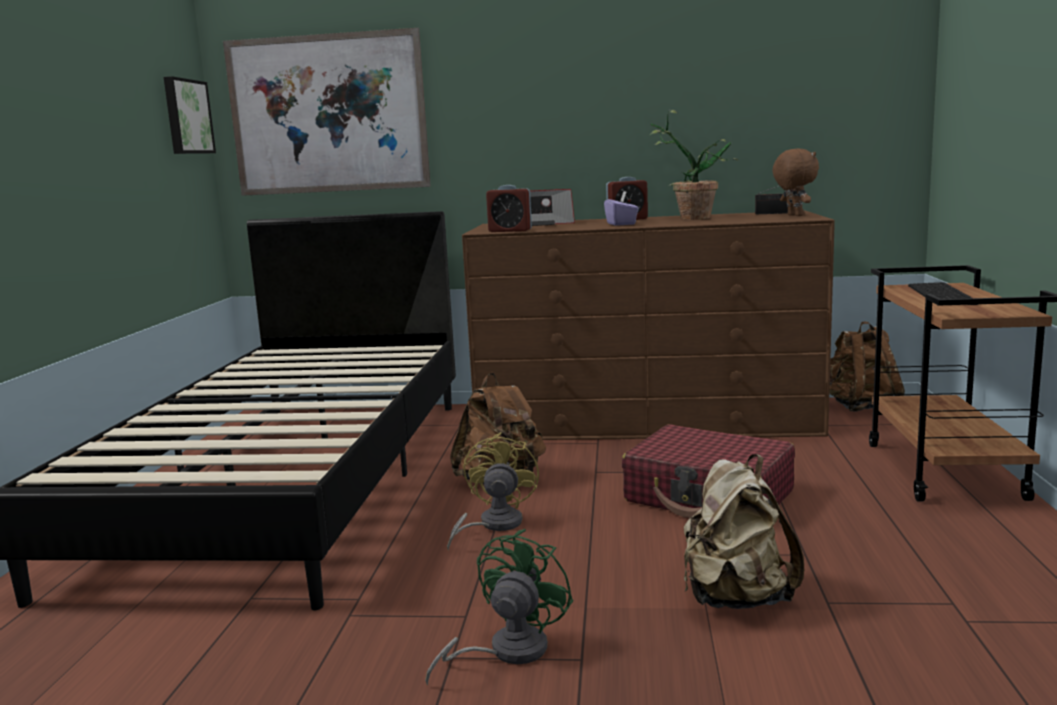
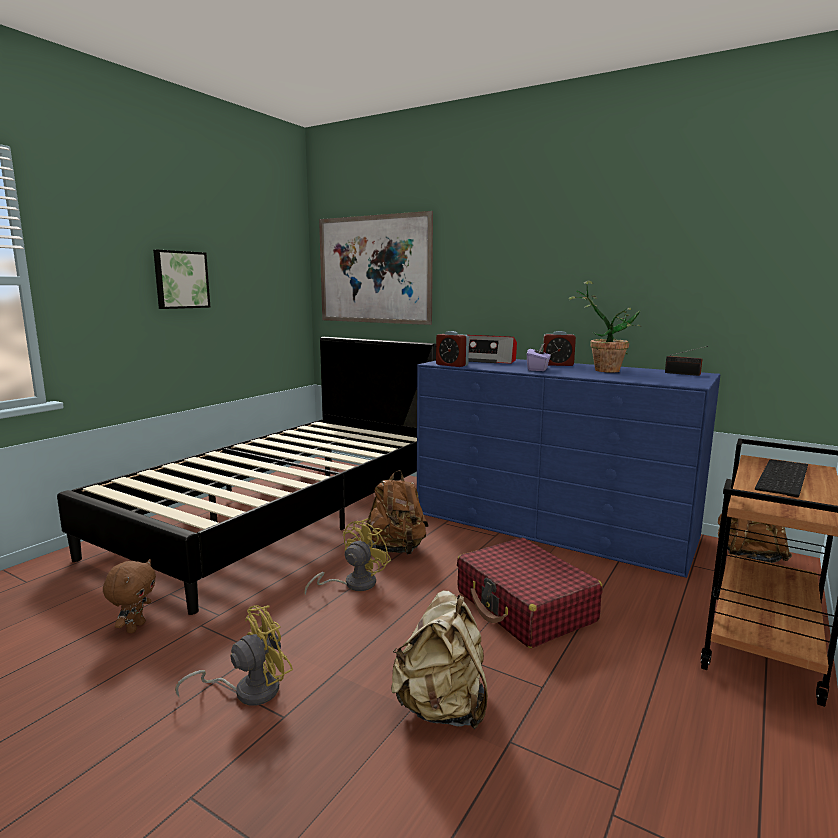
camera: 25 degrees right, 0 degrees up
(186, 117) = (287, 268): picture -> picture (181, 280)
(506, 652) = (248, 690): green fan -> yellow fan
(646, 419) = (552, 524): brown dresser -> blue dresser
(794, 215) = (689, 379): brown plush toy -> brown plush toy (135, 627)

